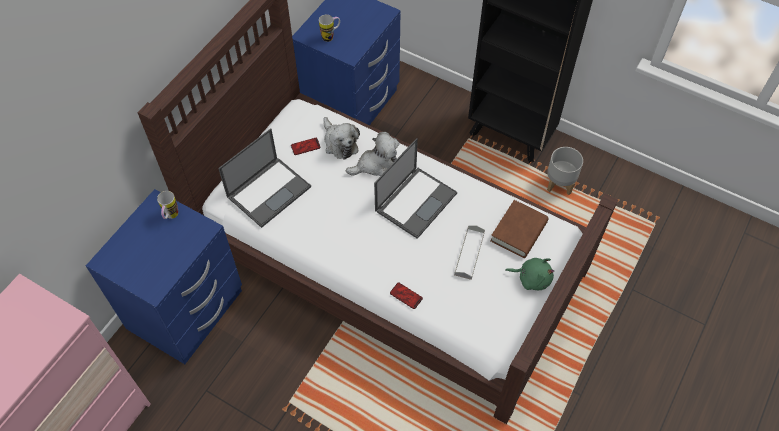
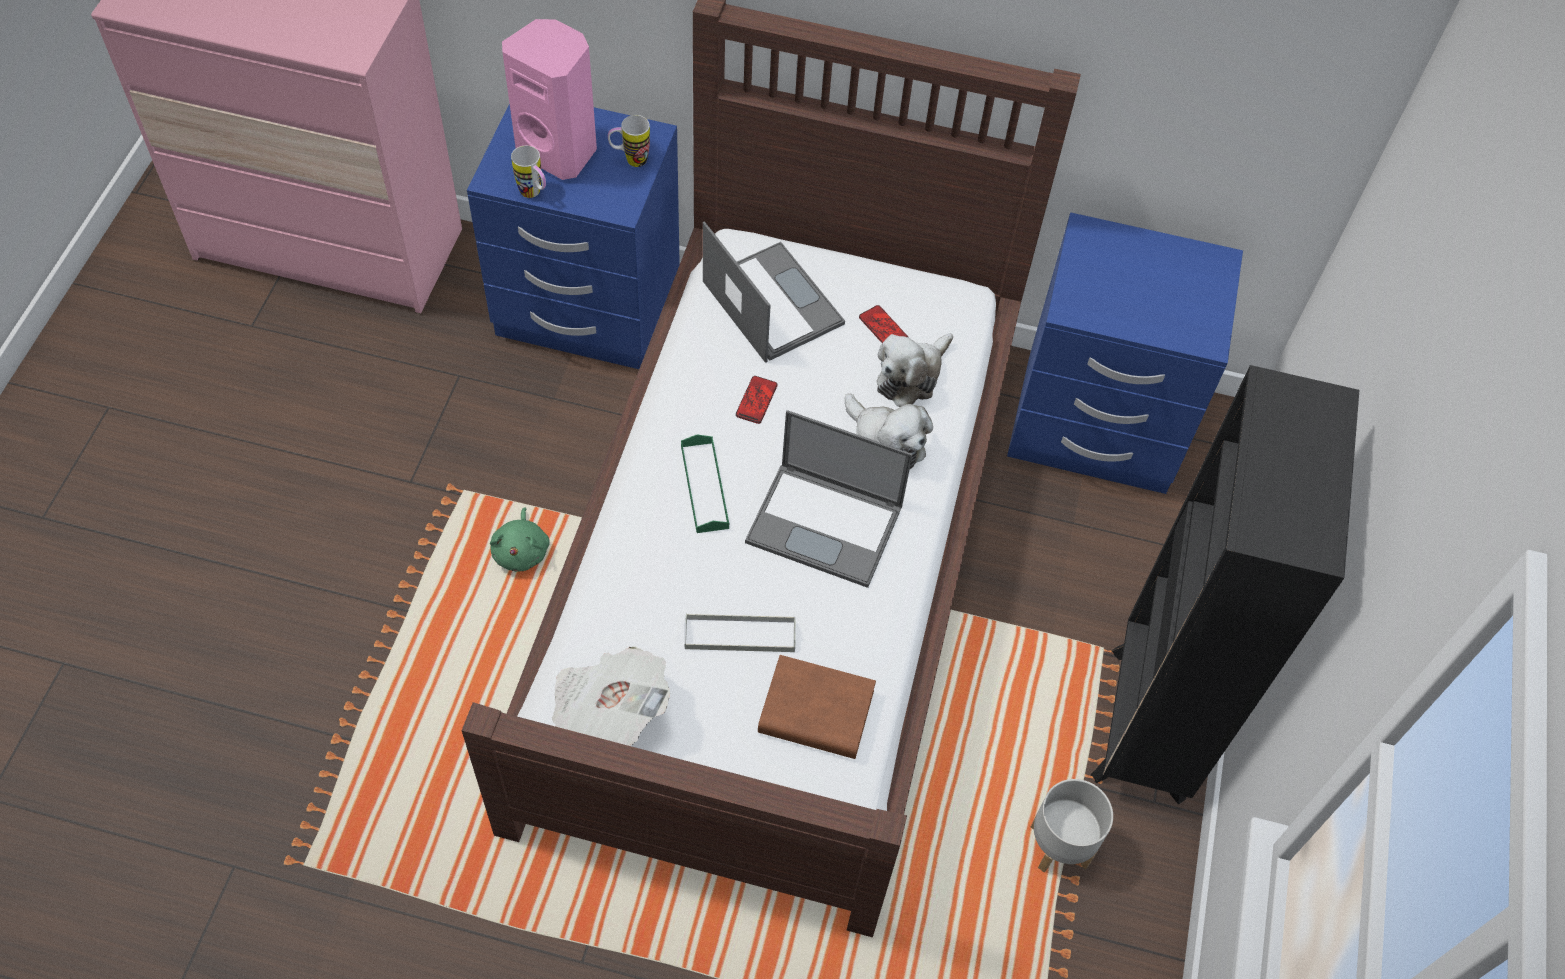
camera: 70 degrees right, 0 degrees up
(147, 251) = (559, 151): none -> pink speaker
(269, 191) = (771, 302): laptop -> laptop turned 150 degrees counterclockwise
(331, 36) = (1101, 270): mug -> mug (534, 194)
(377, 249) = (704, 487): none -> green tray
(406, 296) = (621, 551): phone -> phone (756, 400)
(498, 322) = (607, 712): none -> newspaper
(532, 278) = (717, 754): green plush toy -> green plush toy (521, 551)

